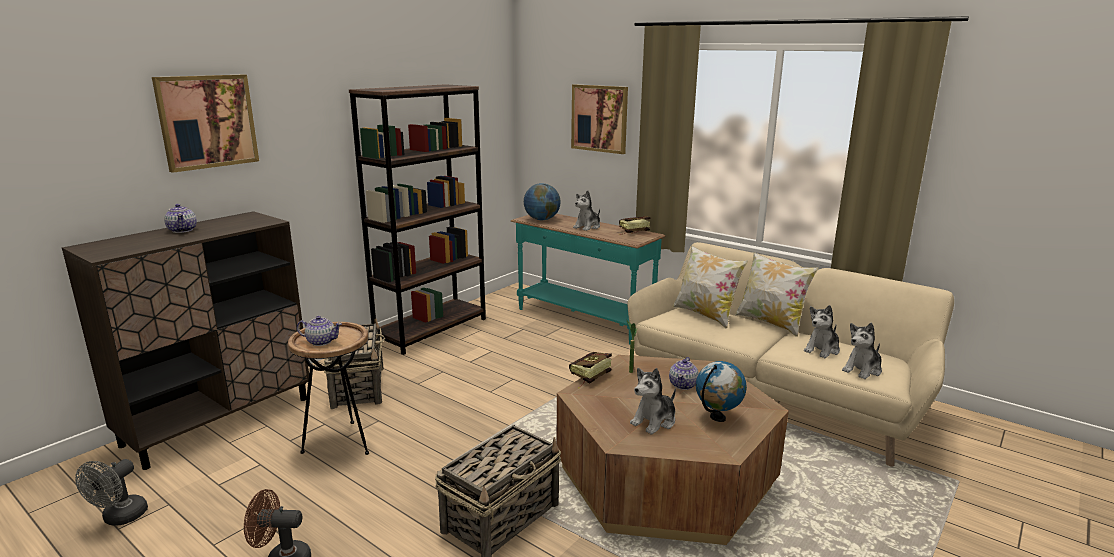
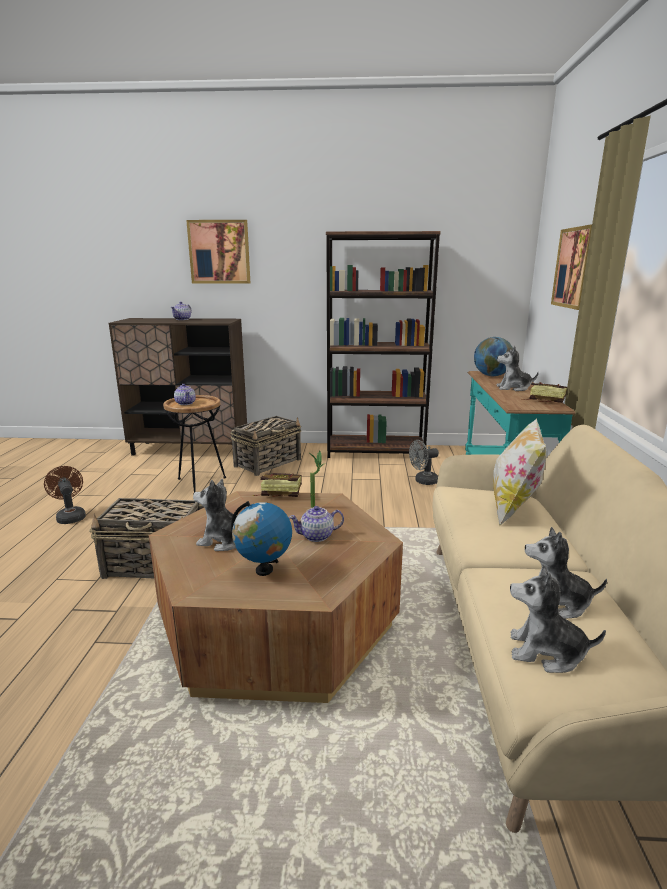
camera: 55 degrees right, 0 degrees up
(120, 518) = (88, 468): grey fan -> grey fan (423, 481)
(771, 323) = (579, 550): pillow -> none

